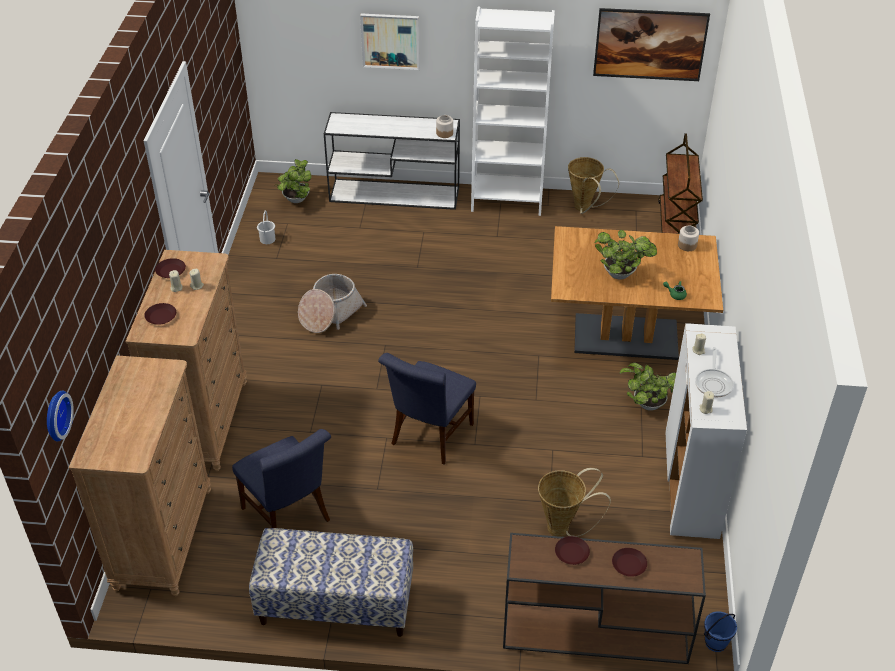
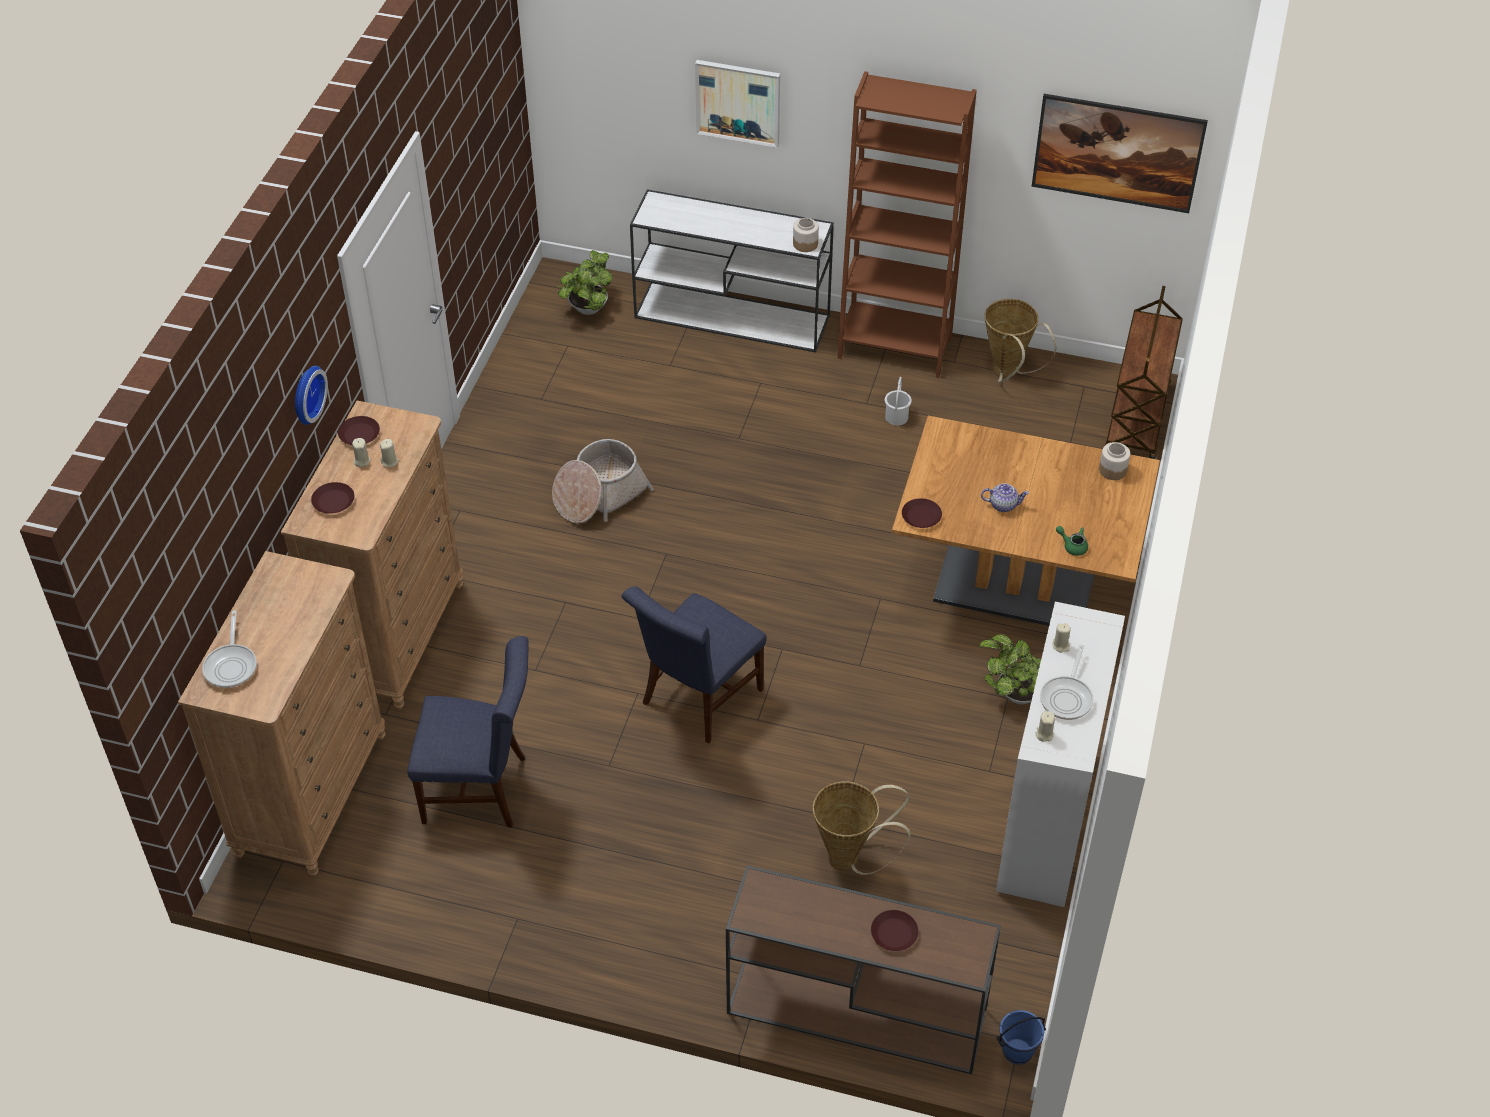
camera: 10 degrees right, 5 degrees up
(55, 415) = (164, 636): wall clock -> wall clock (305, 394)
(105, 436) = (231, 665): none -> frying pan
(267, 239) = (534, 368): white bucket -> white bucket (896, 417)
(289, 517) = (482, 789): blue chair -> blue chair turned 60 degrees counterclockwise
(335, 604) = (519, 919): bench -> none
(507, 201) = (894, 348): white bookcase -> brown bookcase
(572, 552) = (821, 905): brown plate -> brown plate (921, 516)
(621, 274) = (1003, 505): potted plant -> teapot

